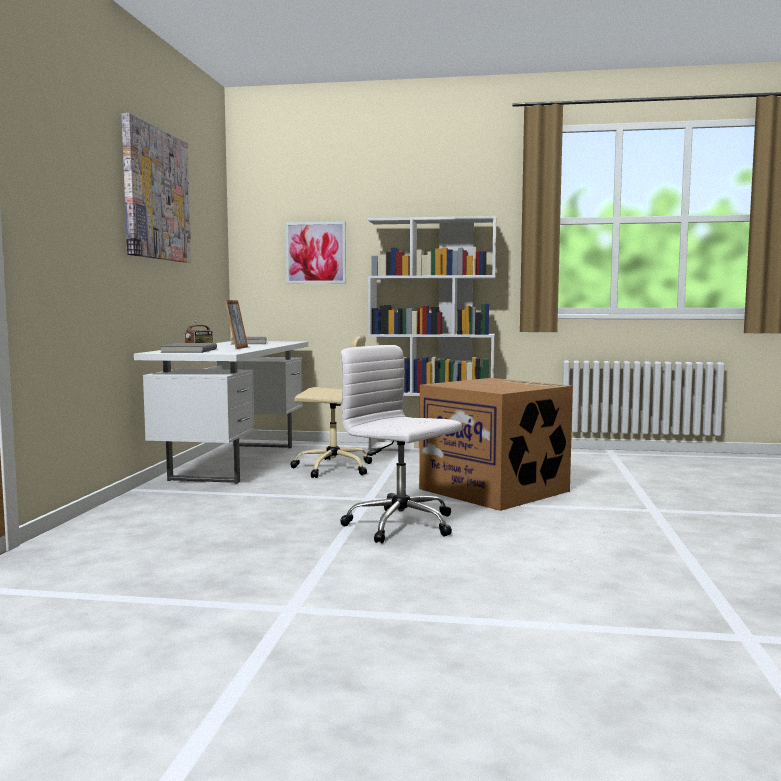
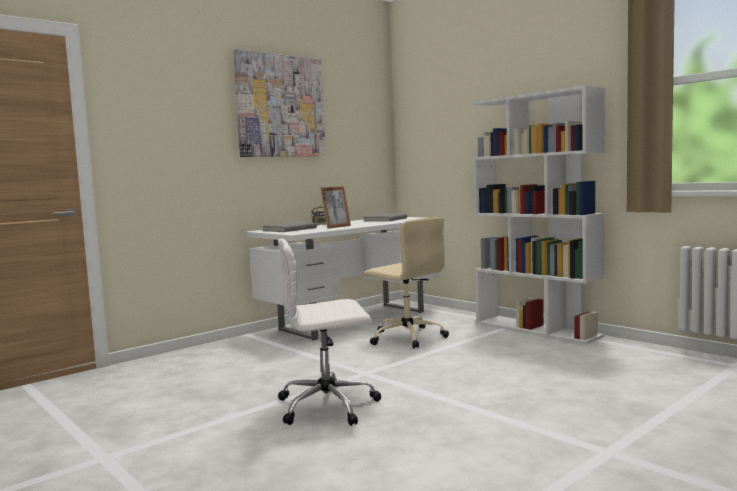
camera: 40 degrees right, 0 degrees up
(316, 253) = (452, 137): picture -> none
(402, 525) = (329, 406): white office chair -> white office chair turned 90 degrees counterclockwise
(496, 490) = (491, 387): cardboard box -> none

